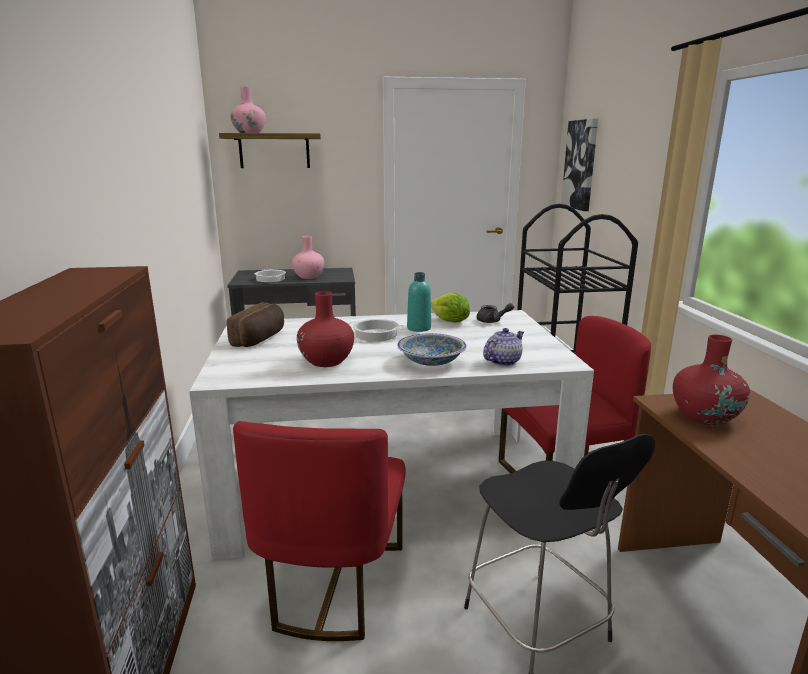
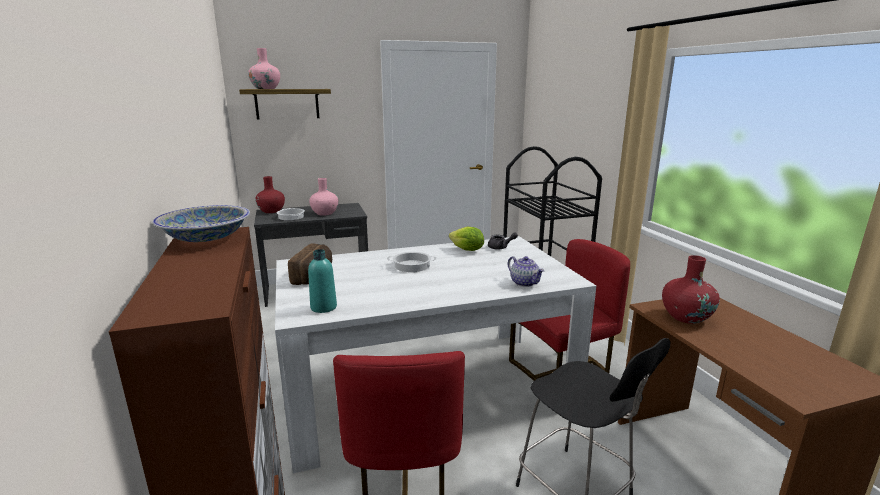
camera: 10 degrees left, 0 degrees up
(326, 361) = (382, 293): red vase -> red vase (271, 211)
(419, 328) = (444, 257): turquoise bottle -> turquoise bottle (323, 307)
(431, 361) = (469, 287): bowl -> bowl (207, 238)
(503, 361) = (525, 283): teapot -> teapot turned 105 degrees clockwise
(581, 165) = (545, 113): picture -> none

